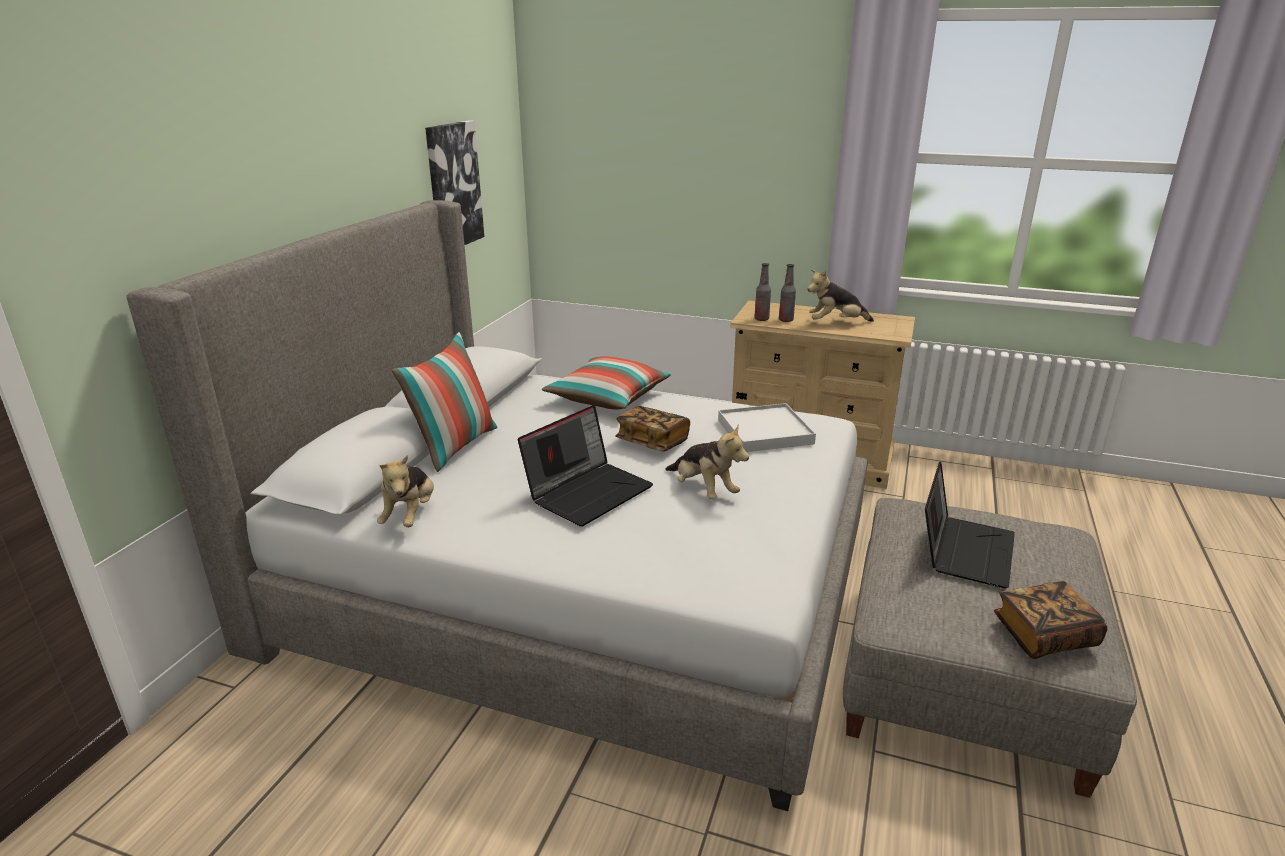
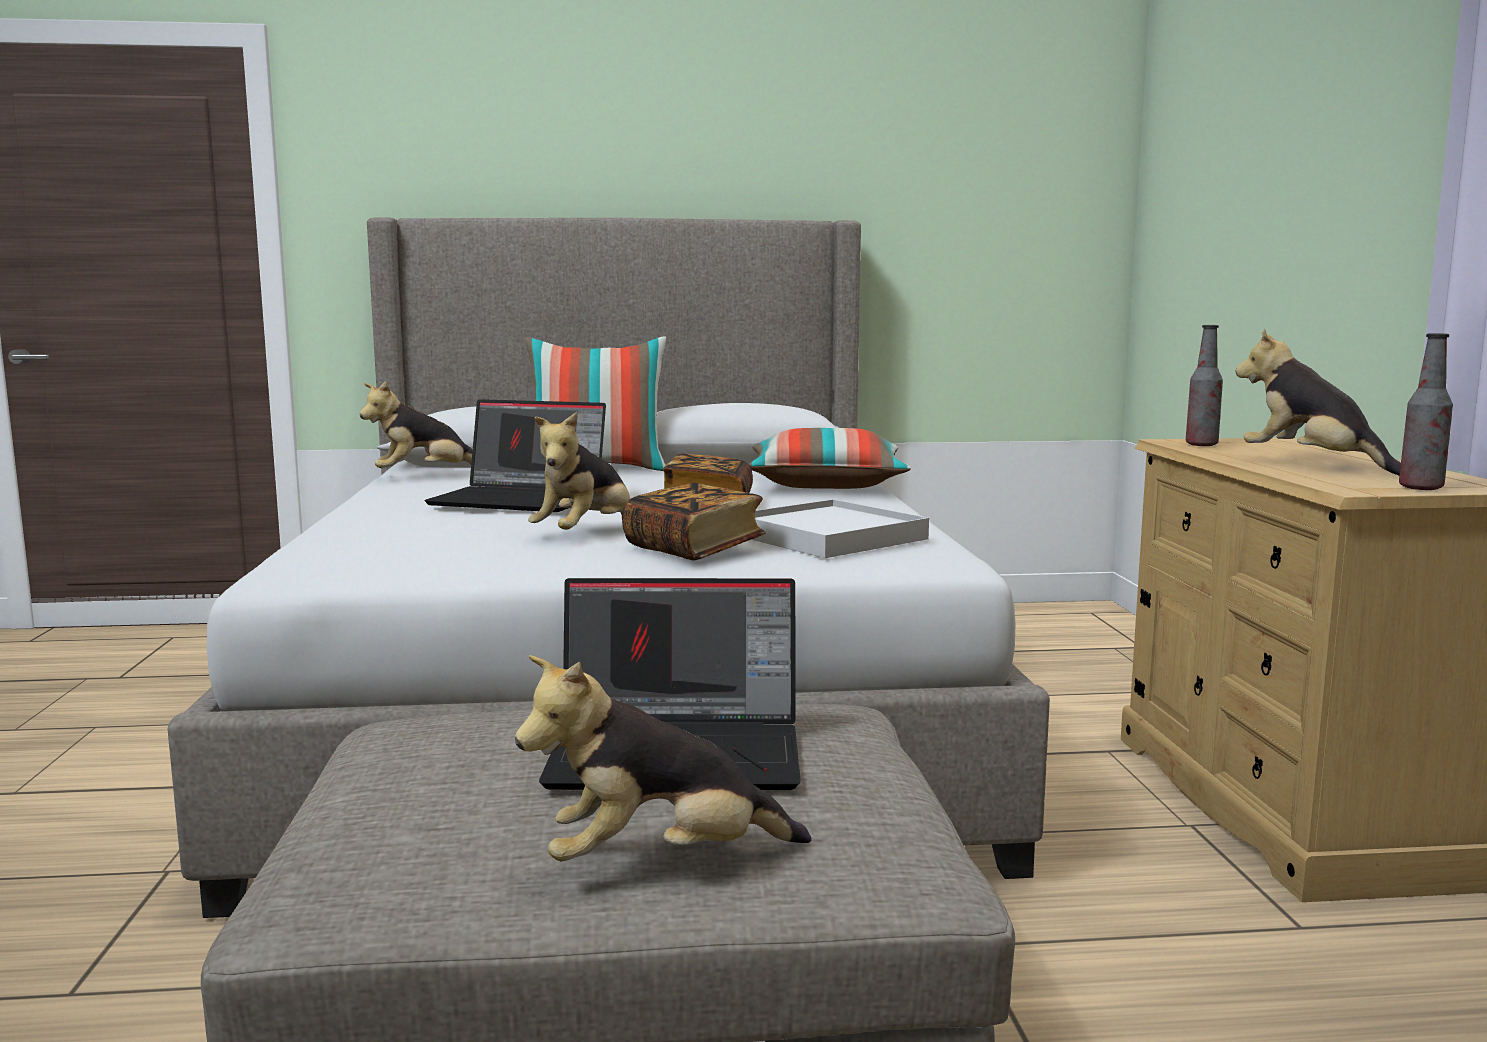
camera: 65 degrees right, 15 degrees down
(453, 186) = (925, 218): picture -> none
(786, 320) = (1236, 451): bottle -> bottle (1420, 488)
(1044, 635) = (393, 838): book -> book (694, 550)
(1066, 578) = (661, 862): none -> plush toy

